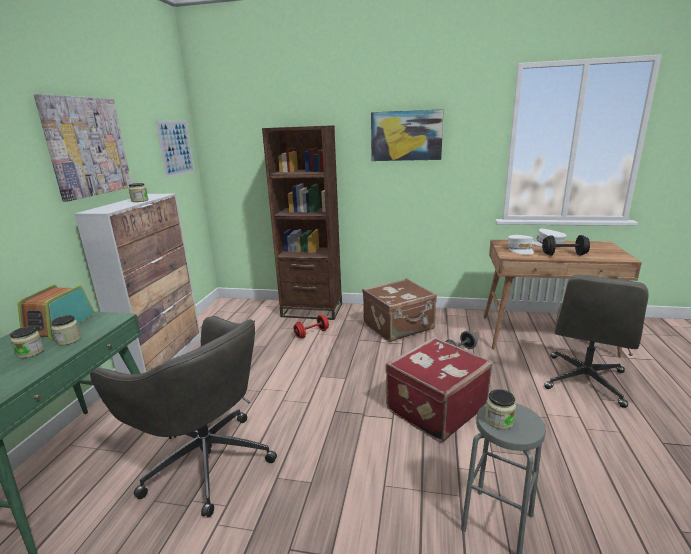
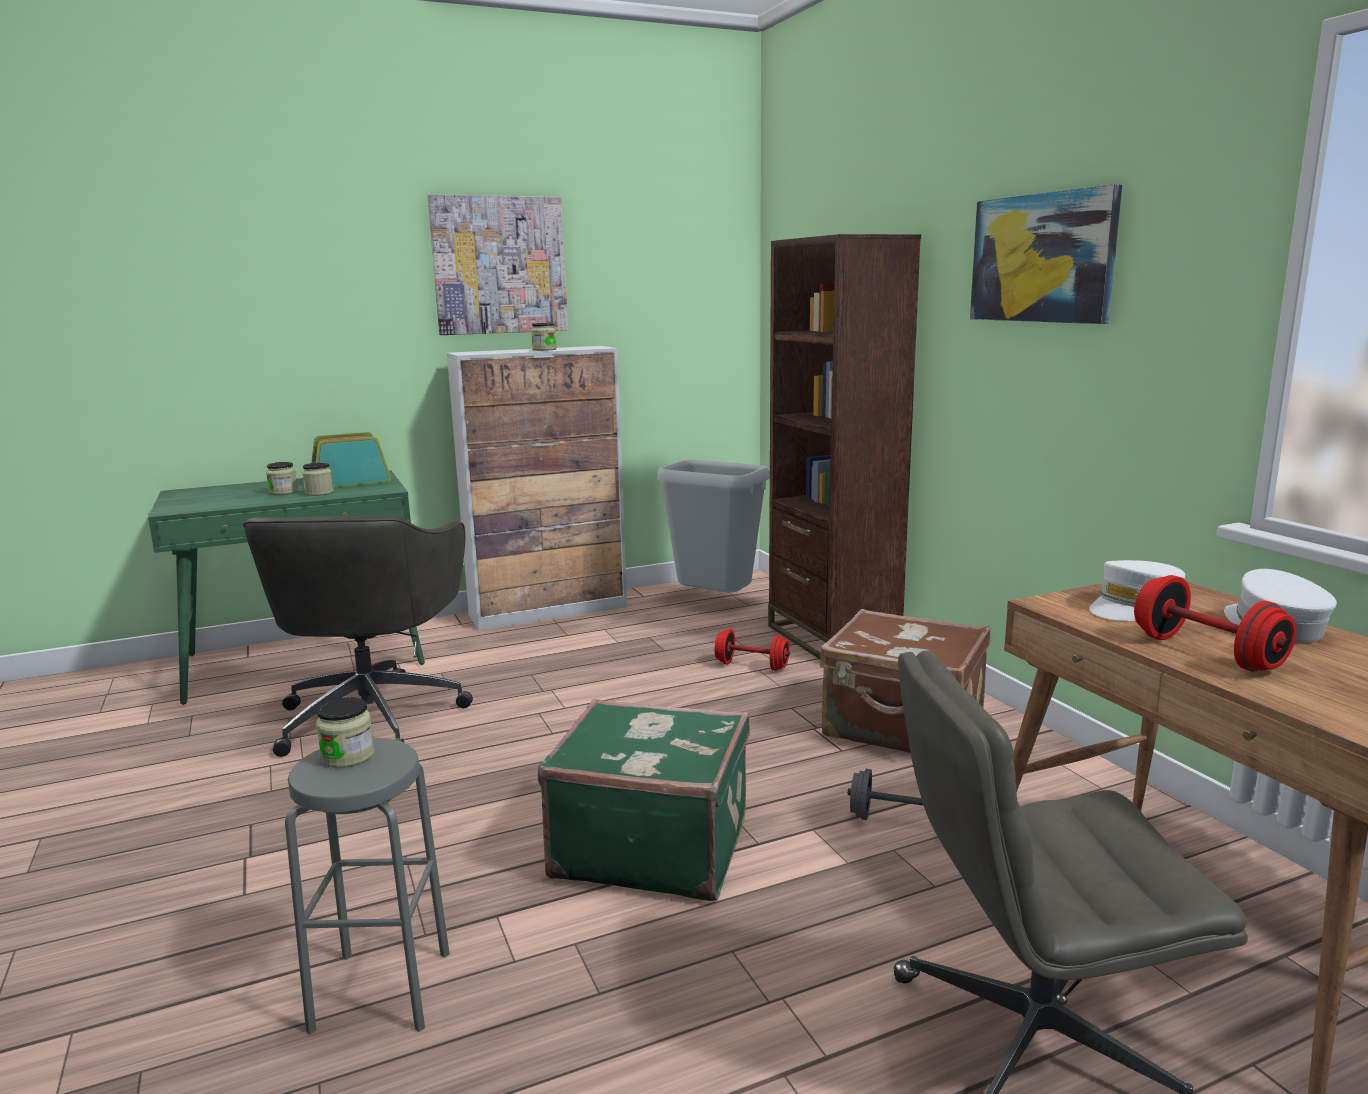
camera: 55 degrees right, 5 degrees down
(176, 148) = (699, 277): picture -> none
(237, 318) = (715, 603): none -> grey trash can
(434, 408) = (651, 846): red suitcase -> green suitcase
(564, 255) = (1206, 653): black dumbbell -> red dumbbell

